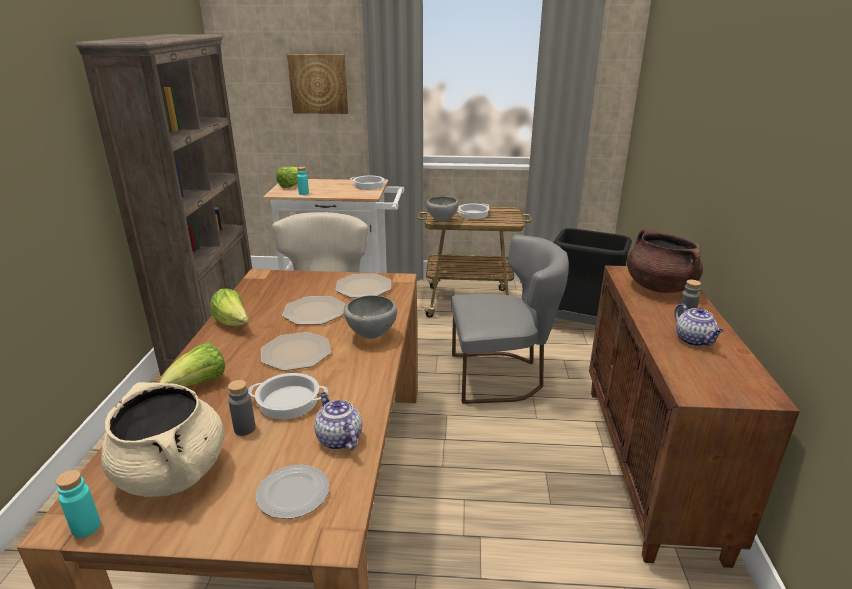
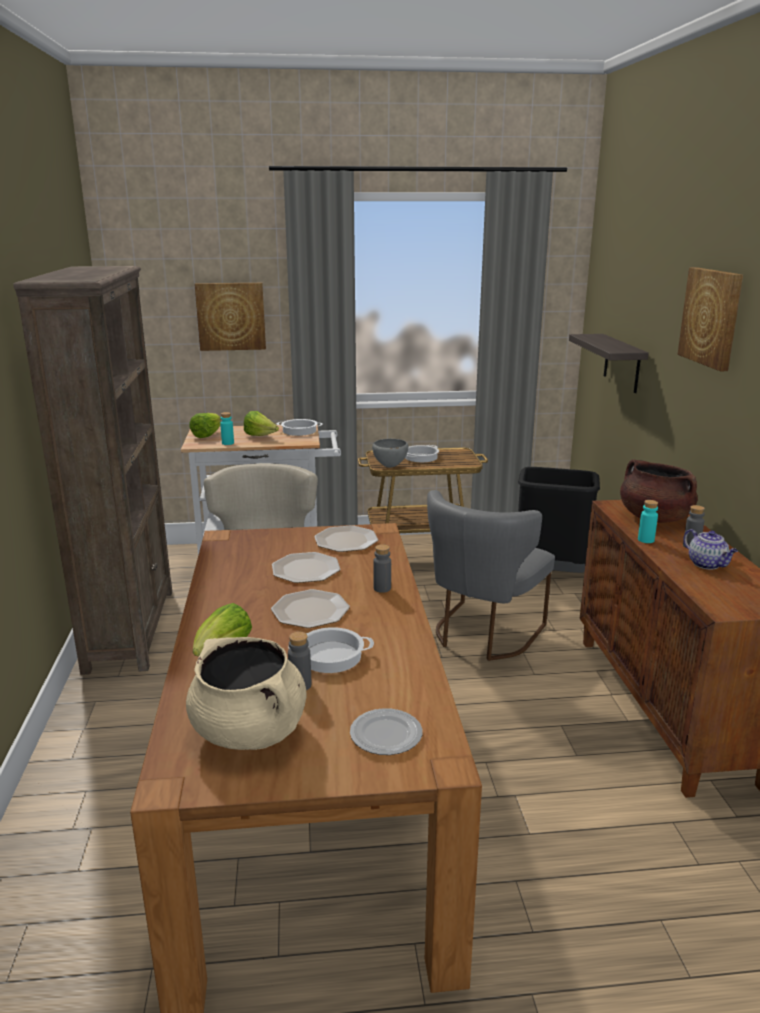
camera: 10 degrees left, 5 degrees down
(86, 527) = (192, 786): turquoise bottle -> turquoise bottle (646, 540)
(233, 323) = (222, 588): lettuce -> lettuce (260, 436)
(338, 439) = (402, 684): teapot -> none
(371, 336) = (382, 588): grey bowl -> grey bottle
(502, 376) = (482, 635): grey chair -> grey chair turned 135 degrees clockwise
(660, 136) = (622, 363): none -> shelf
(736, 88) = (712, 317): none -> picture

